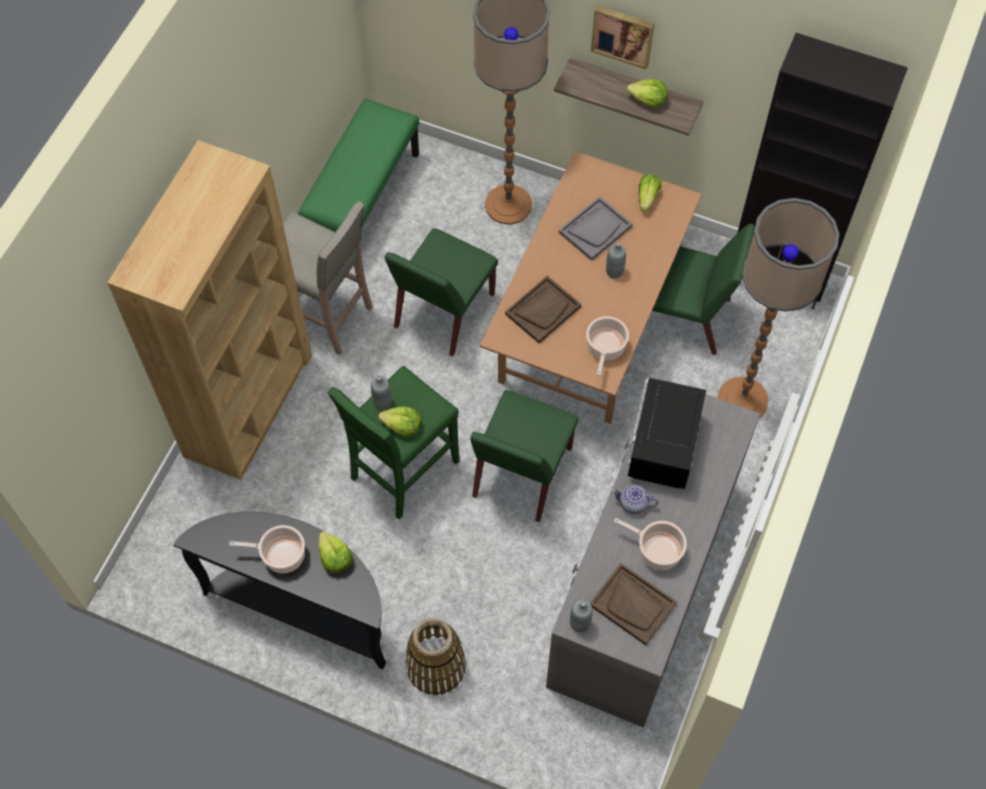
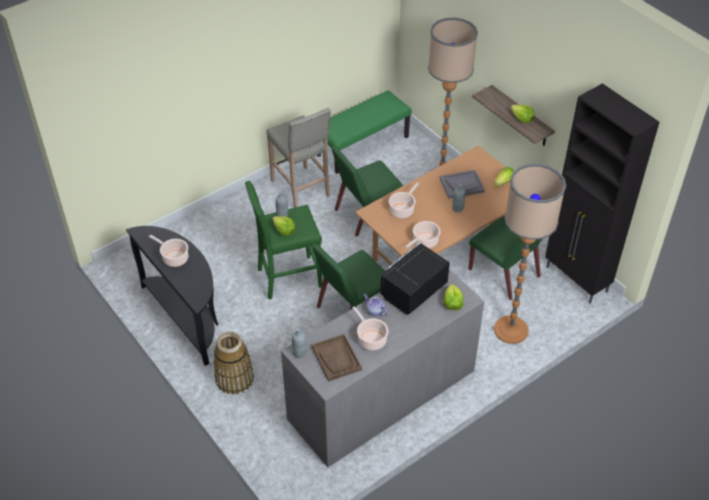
camera: 30 degrees right, 15 degrees down
(249, 405) = (231, 213): brown bookcase -> none
(335, 558) = (200, 271): lettuce -> lettuce (452, 303)
(543, 310) = (402, 210): brown tray -> cooking pot
(623, 35) = (519, 72): picture -> none

